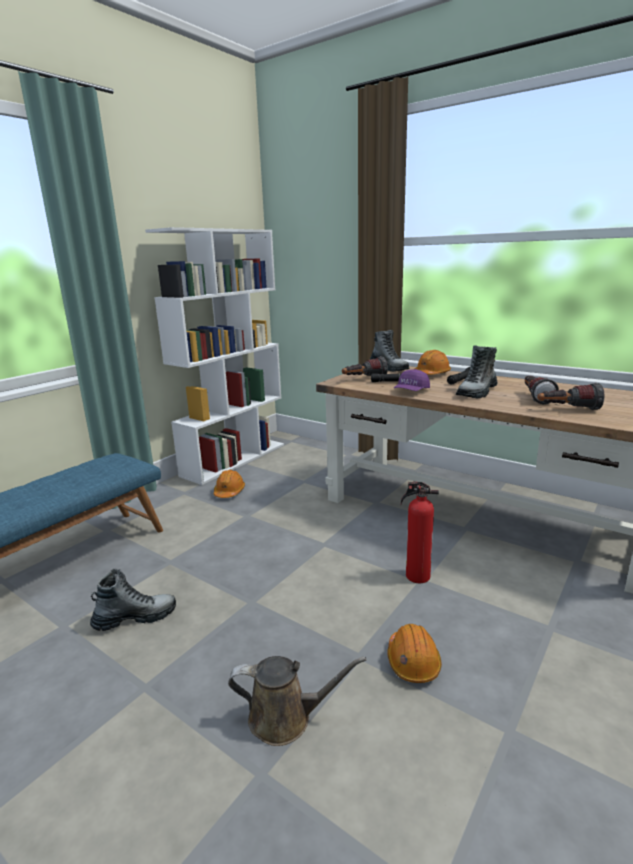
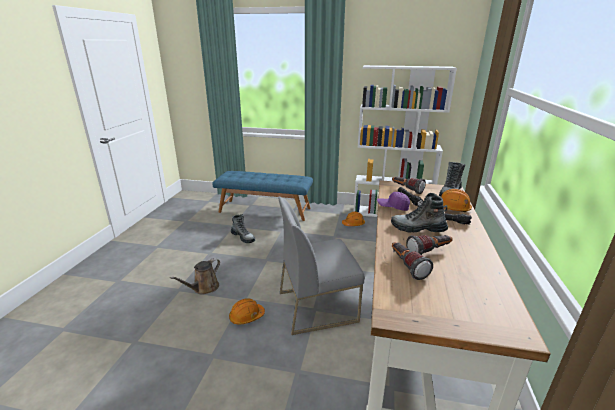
camera: 65 degrees right, 5 degrees up
(286, 718) = (204, 288): brown watering can -> brown watering can turned 60 degrees clockwise
(416, 575) = (318, 306): fire extinguisher -> grey chair

